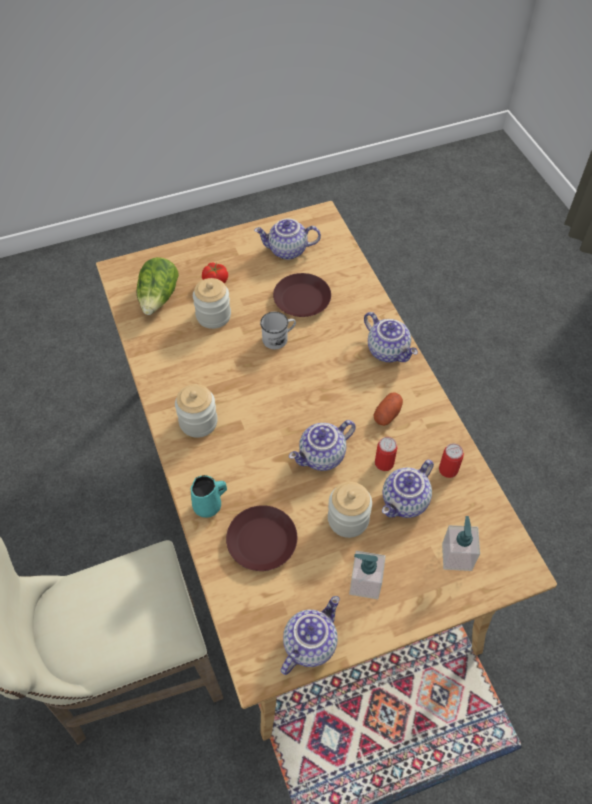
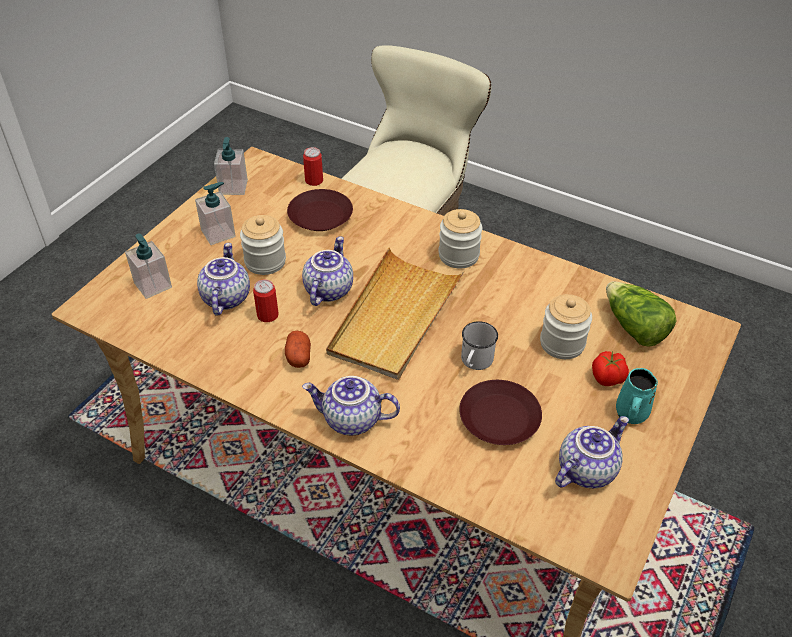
camera: 140 degrees right, 10 degrees down
(209, 506) = (382, 213): turquoise mug -> turquoise mug (630, 414)
(296, 401) = (395, 317): none -> beige tray
(309, 643) = (233, 187): teapot -> soap dispenser
(448, 469) = (202, 343): can -> can (314, 180)

